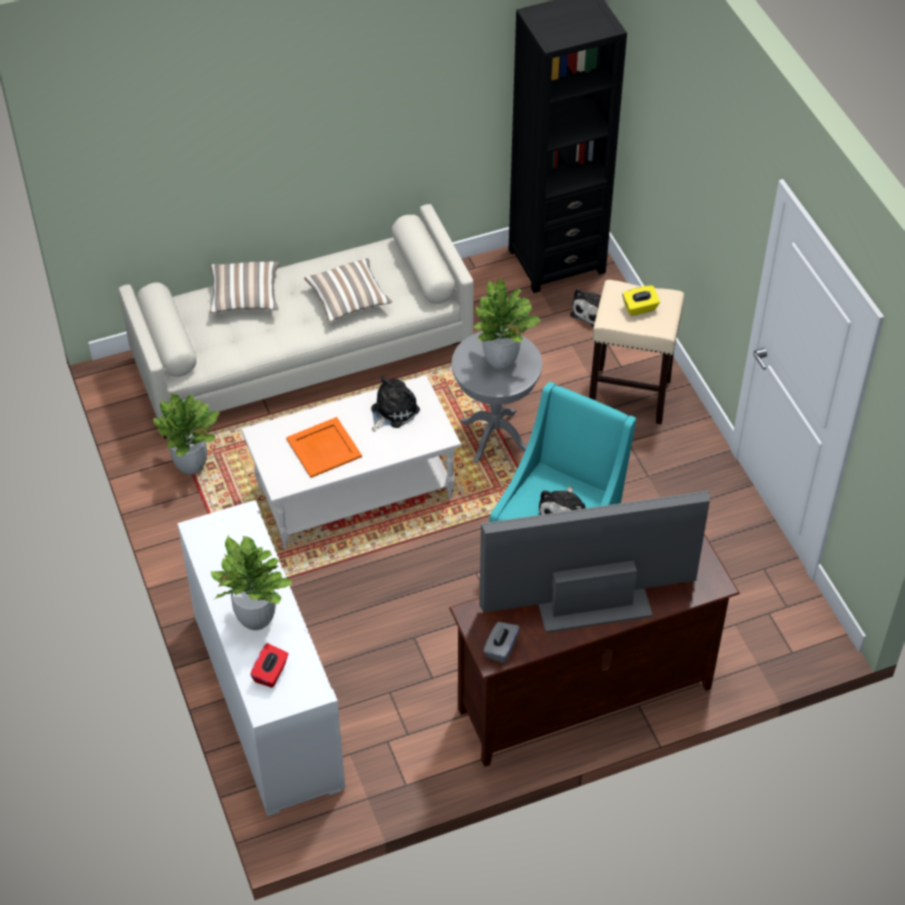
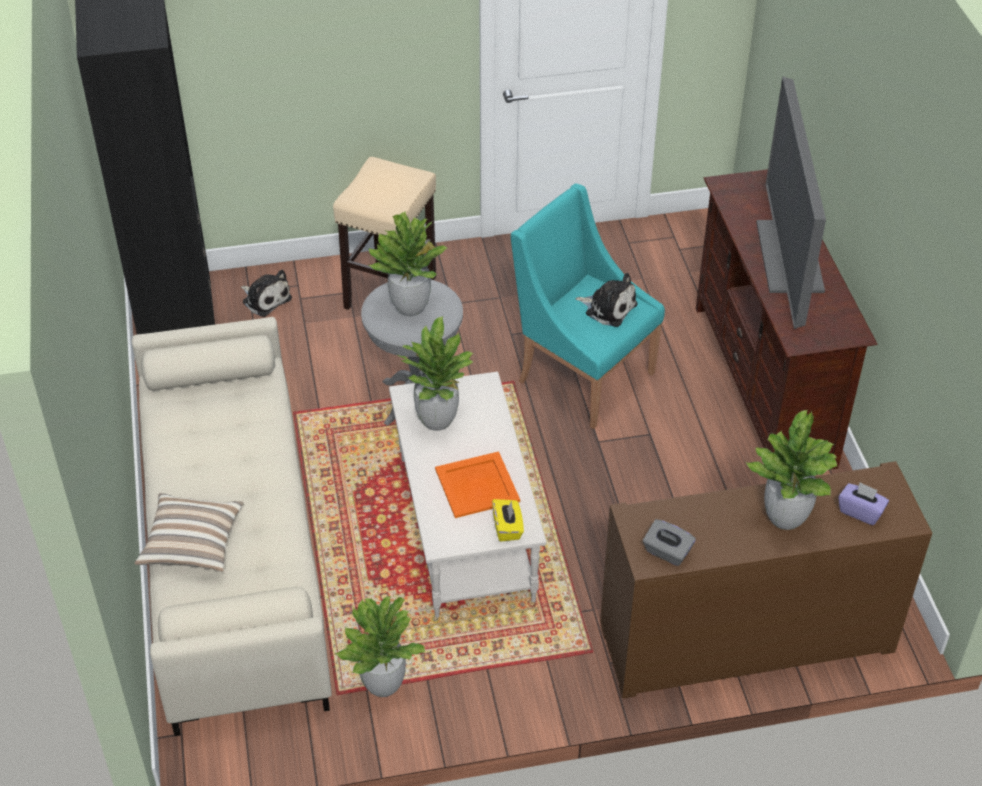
camera: 80 degrees left, 5 degrees down
(267, 701) = (746, 638): white cabinet -> brown cabinet
(271, 673) = (860, 511): red tissue box -> purple tissue box
(348, 300) = (235, 446): pillow -> none
(392, 411) = (436, 420): plush toy -> potted plant
(501, 649) = (842, 325): grey tissue box -> grey tissue box (667, 552)
(640, 308) = (384, 186): yellow tissue box -> yellow tissue box (507, 528)

